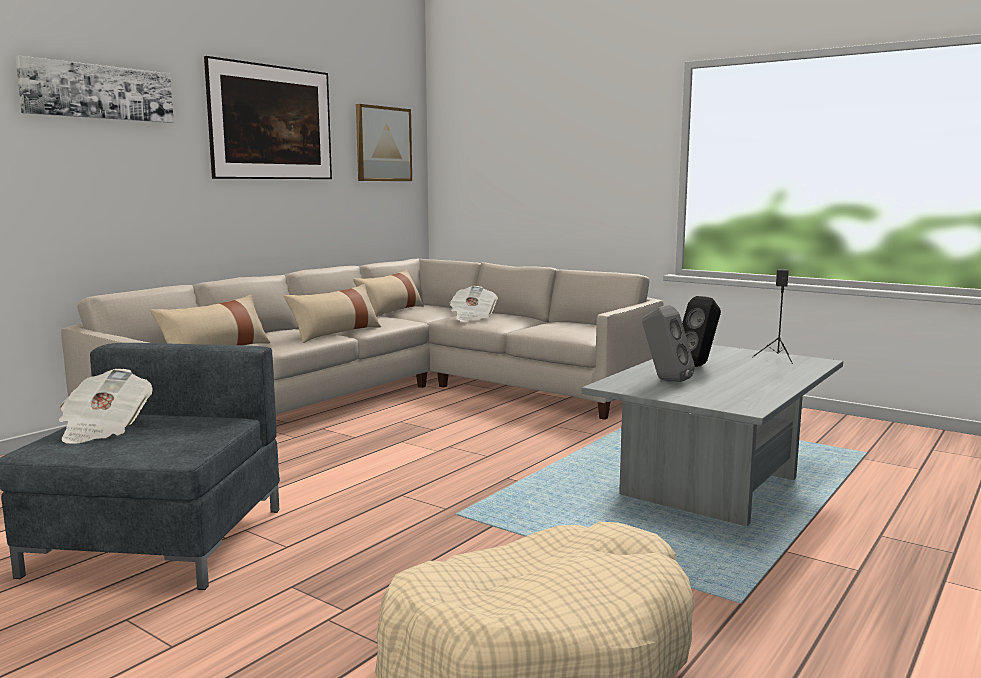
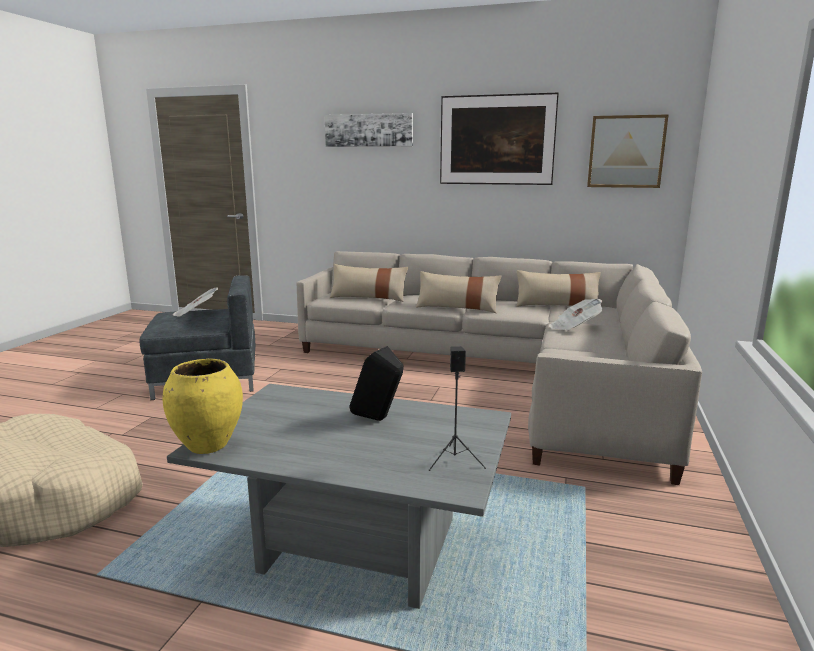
camera: 70 degrees right, 5 degrees up
(664, 380) = (304, 409): grey speaker -> none
(742, 406) = (207, 445): none -> yellow vase

